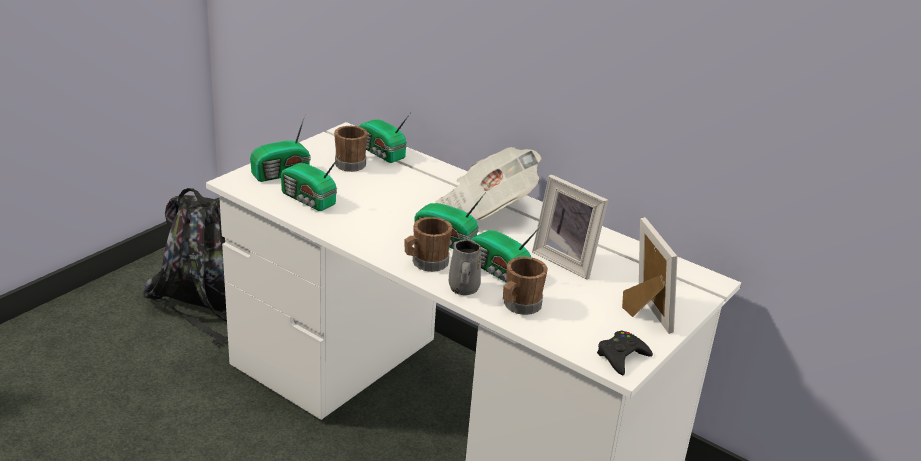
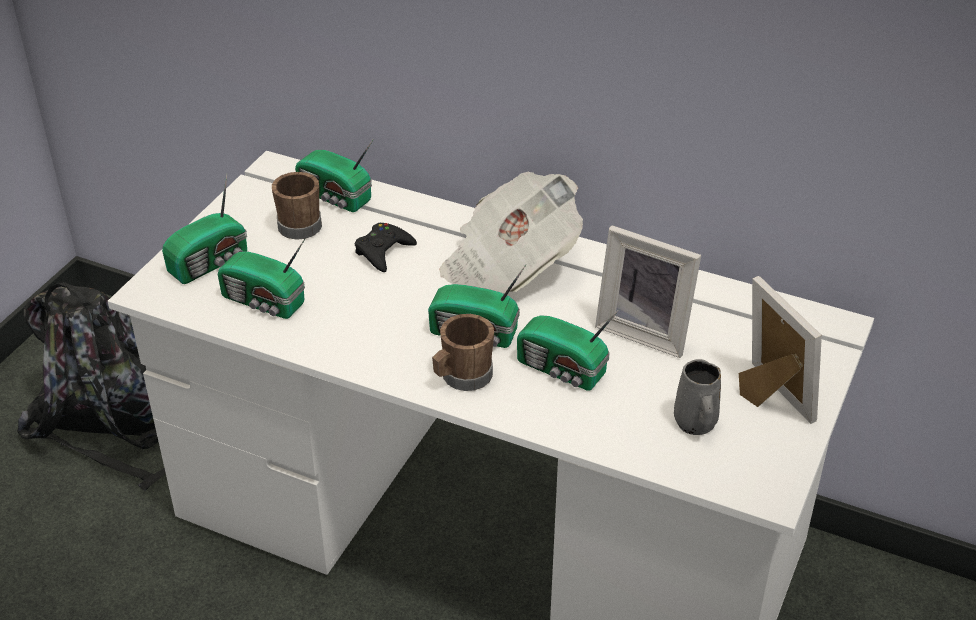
camera: 10 degrees left, 10 degrees up
(463, 289) = (526, 410): grey mug -> grey mug (695, 424)
(519, 306) = (608, 422): brown mug -> none
(622, 357) = (765, 476): black game controller -> black game controller (383, 251)

